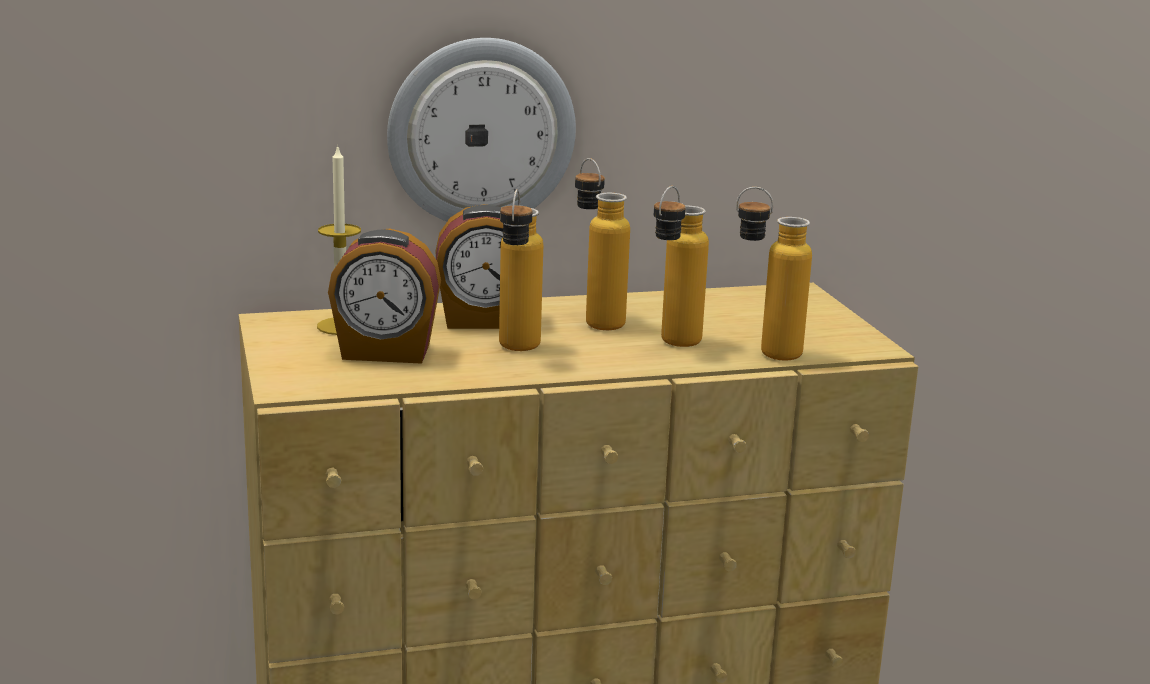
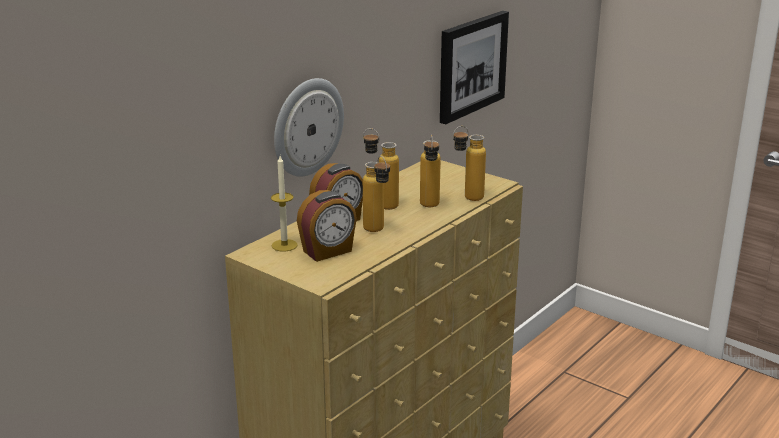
camera: 35 degrees left, 5 degrees up
(972, 127) = (471, 65): none -> picture

